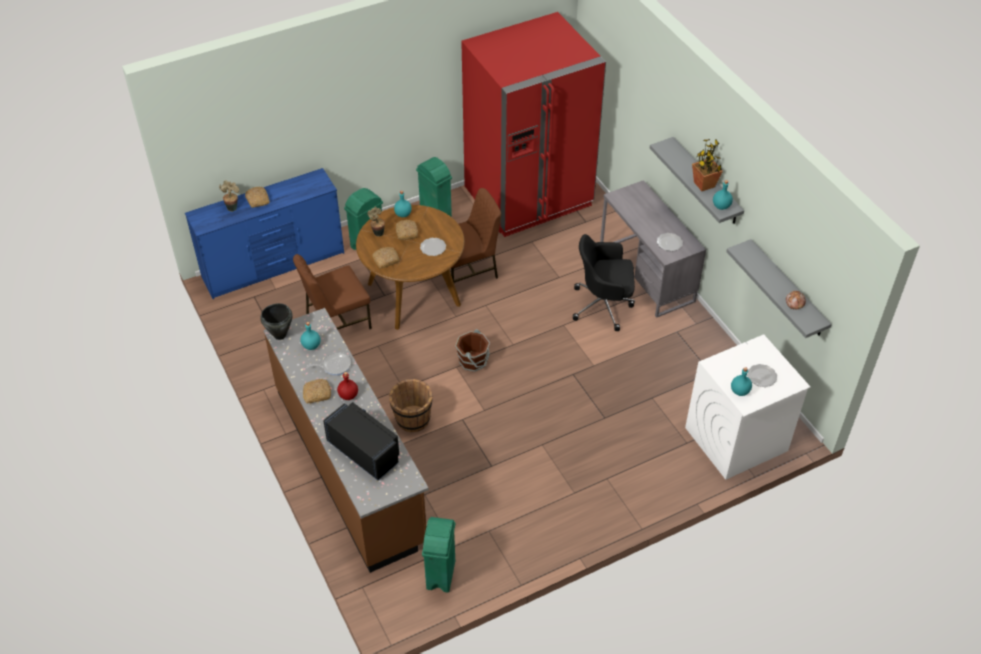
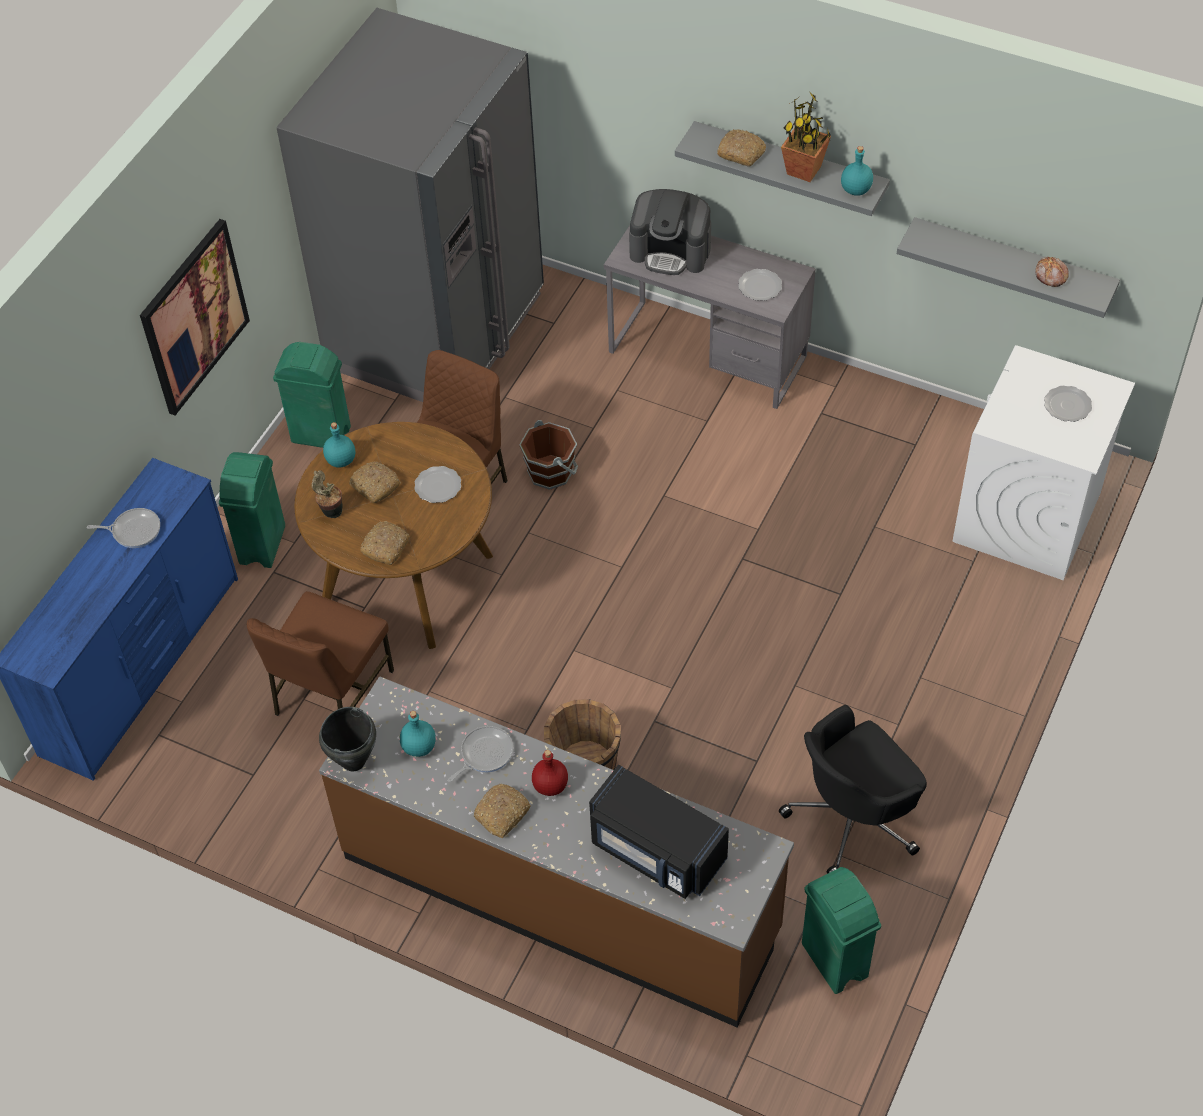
camera: 35 degrees left, 5 degrees up
(232, 207) = (66, 606): potted plant -> none
(258, 200) = (98, 570): bread -> bread (741, 153)
(286, 192) = (134, 530): none -> frying pan
(364, 451) = (656, 851): black microwave -> black microwave turned 150 degrees counterclockwise
(374, 111) = (194, 317): none -> picture
(473, 361) = (589, 626): brown bucket -> brown bucket (551, 471)
(528, 196) = (436, 331): red fridge -> grey fridge
(603, 305) = (692, 433): black office chair -> black office chair (853, 818)
(641, 205) = (671, 251): none -> coffee machine
(739, 391) = (1060, 442): turquoise bottle -> none

